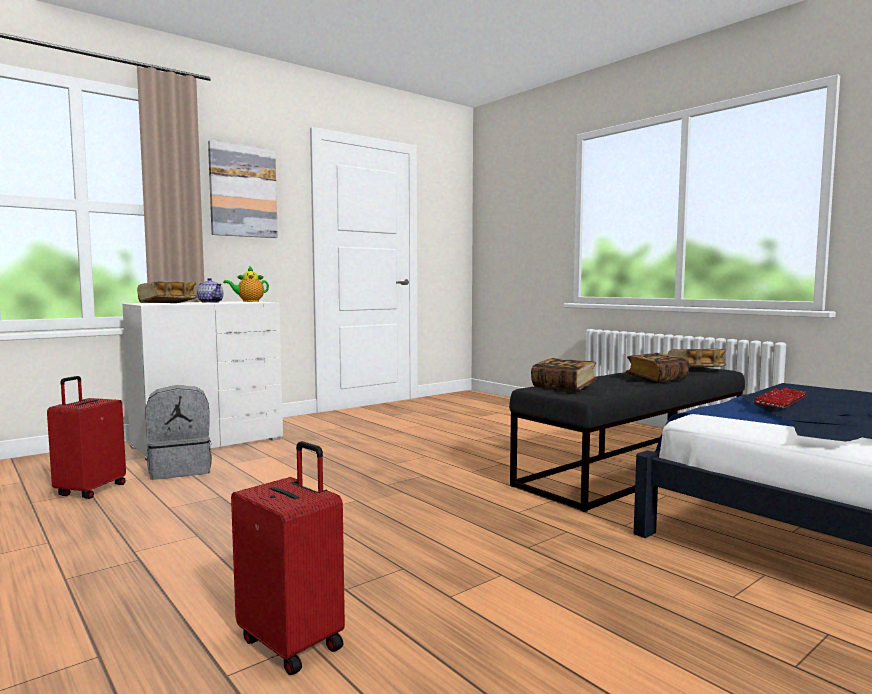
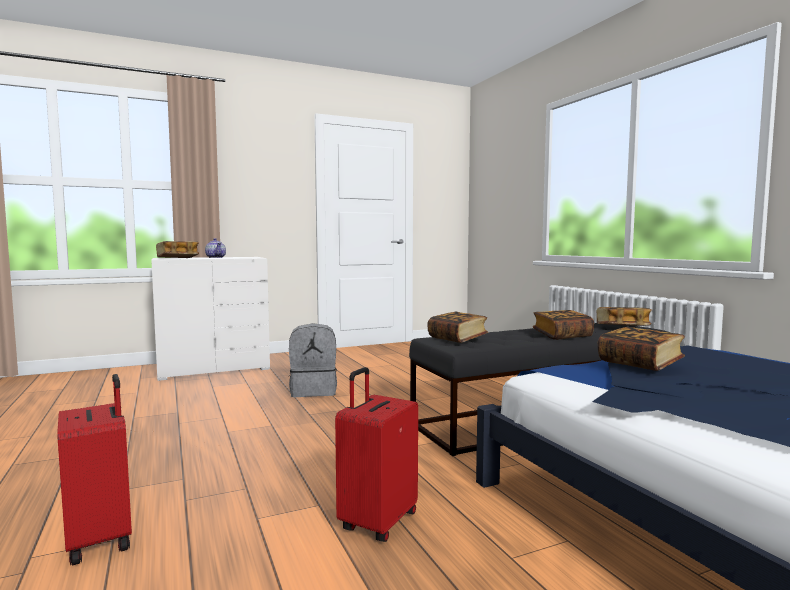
camera: 15 degrees right, 0 degrees up
(90, 490) = (97, 399): red suitcase -> red suitcase (377, 522)
(181, 470) = (172, 388): grey backpack -> grey backpack (314, 390)
(243, 191) = (255, 168): picture -> none
(249, 301) = (249, 257): teapot -> none
(781, 400) = (639, 363): keyboard -> book

